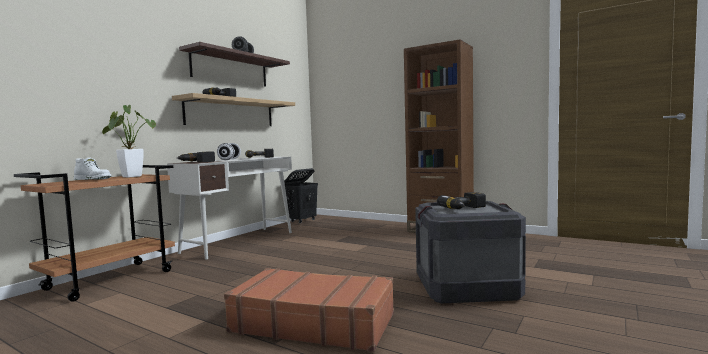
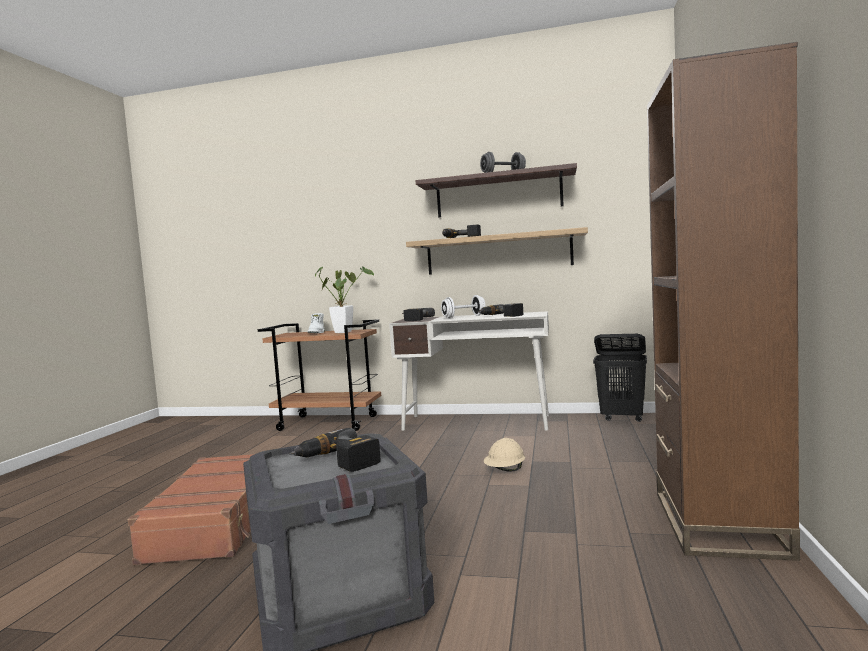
camera: 70 degrees right, 0 degrees up
(342, 246) = (505, 471): none -> beige hard hat

